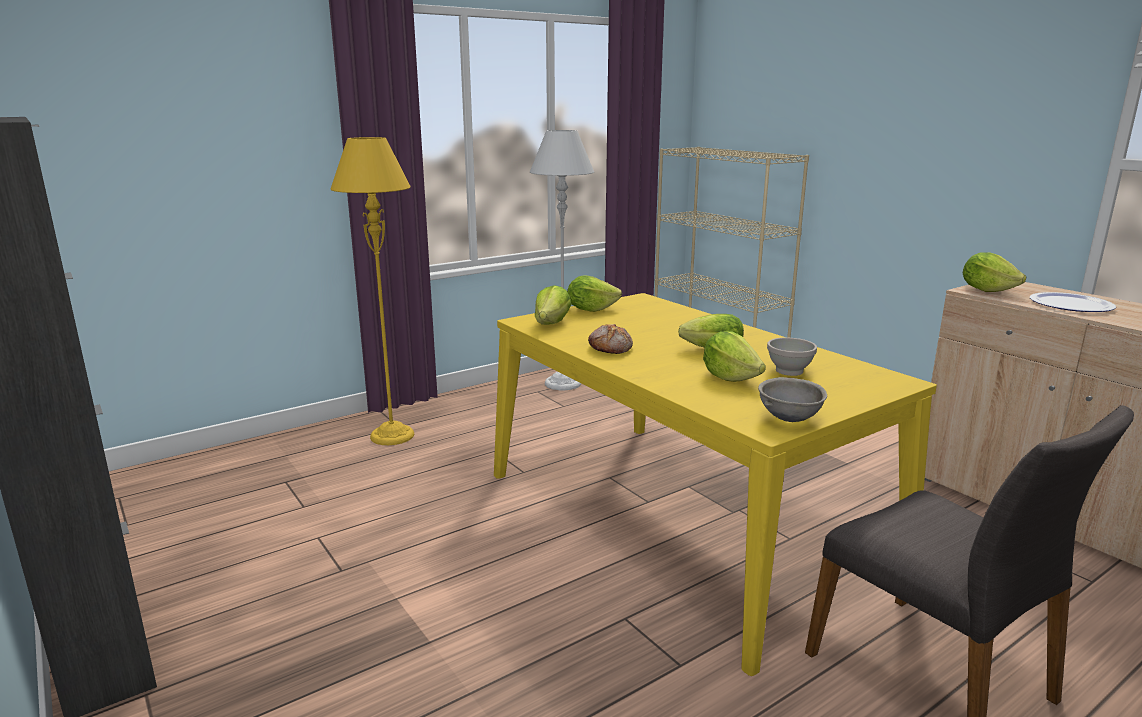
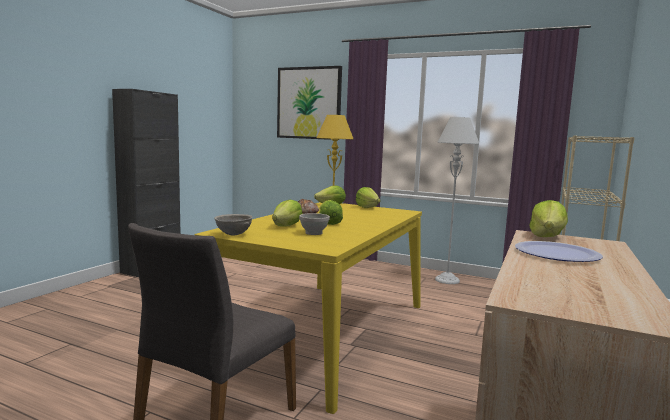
camera: 60 degrees right, 10 degrees down
(223, 105) = (309, 103): none -> picture

